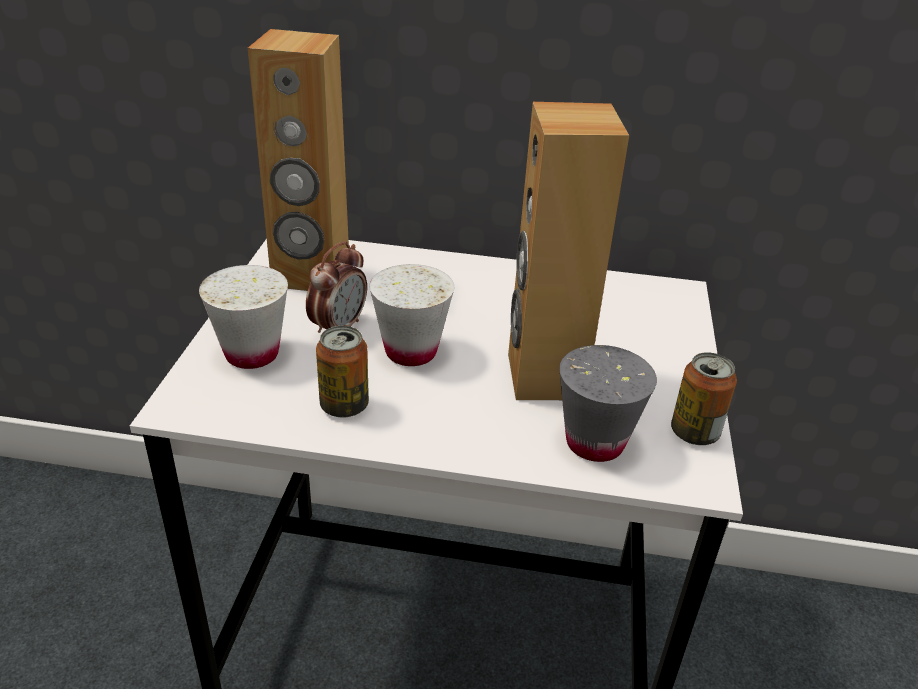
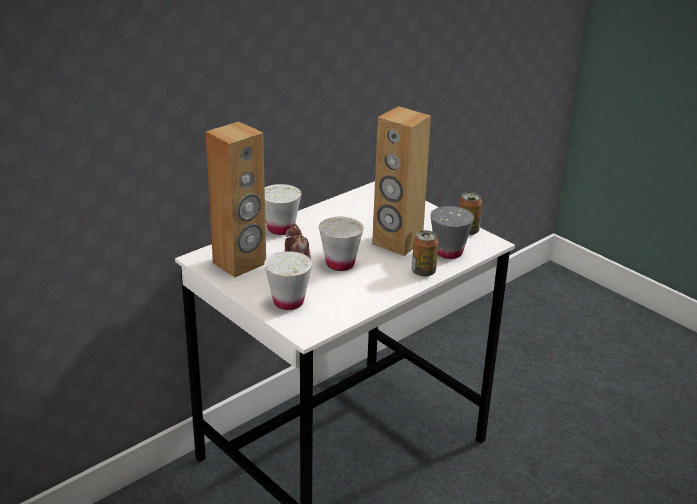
camera: 50 degrees left, 5 degrees down
(344, 406) = (358, 294): can -> can (423, 272)
(439, 266) = (280, 229): none -> white cup

